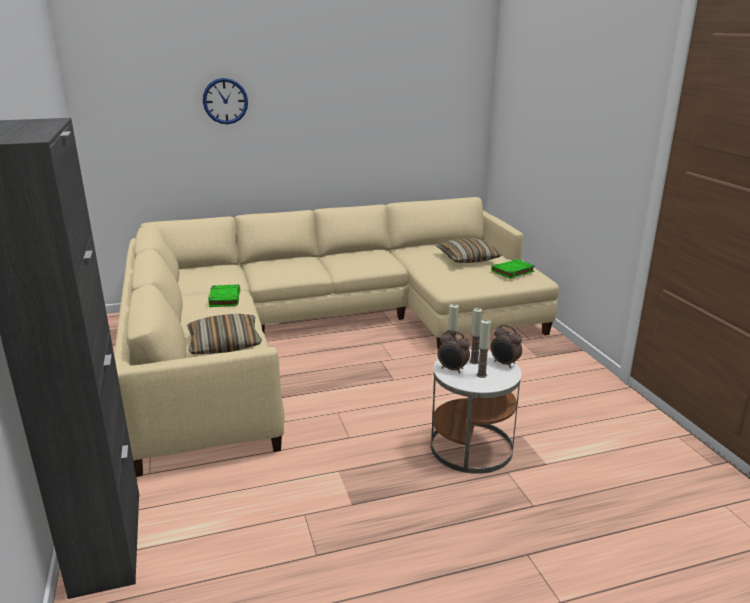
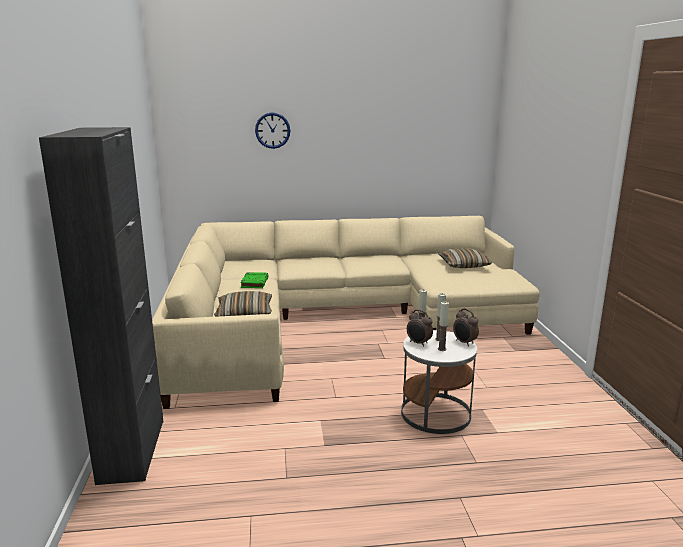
camera: 10 degrees right, 5 degrees down
(512, 271) = (499, 277): green book -> none

